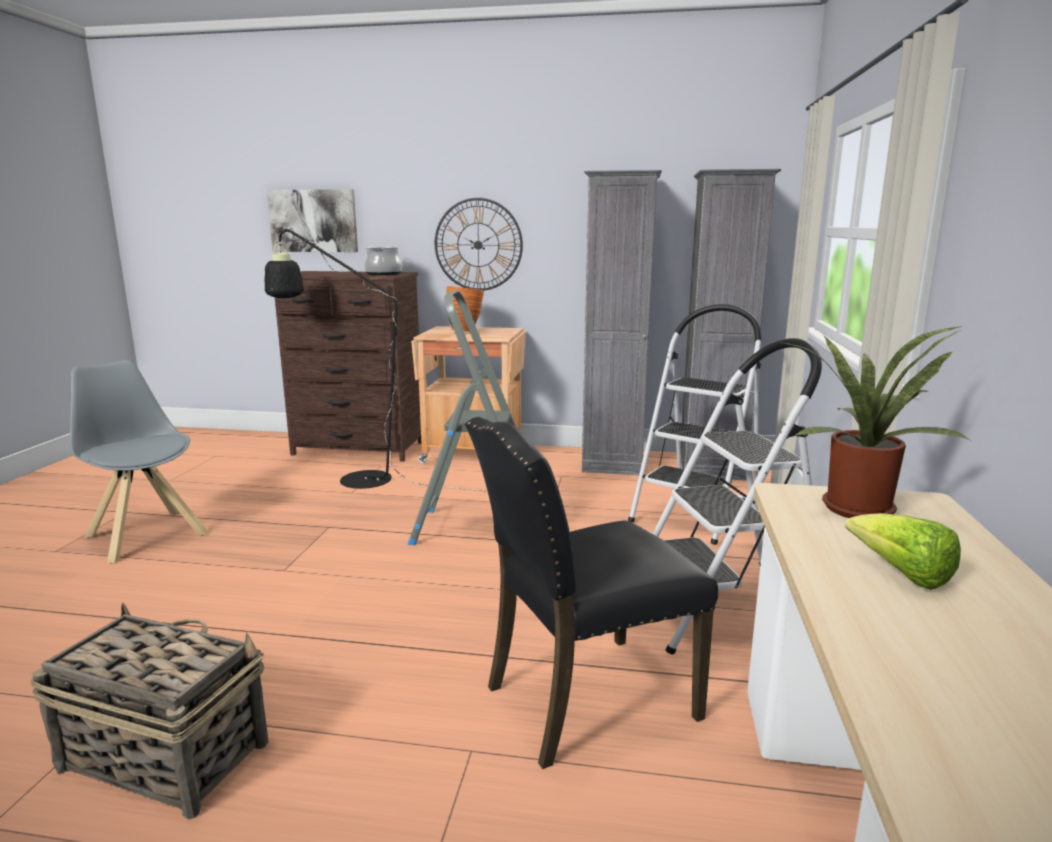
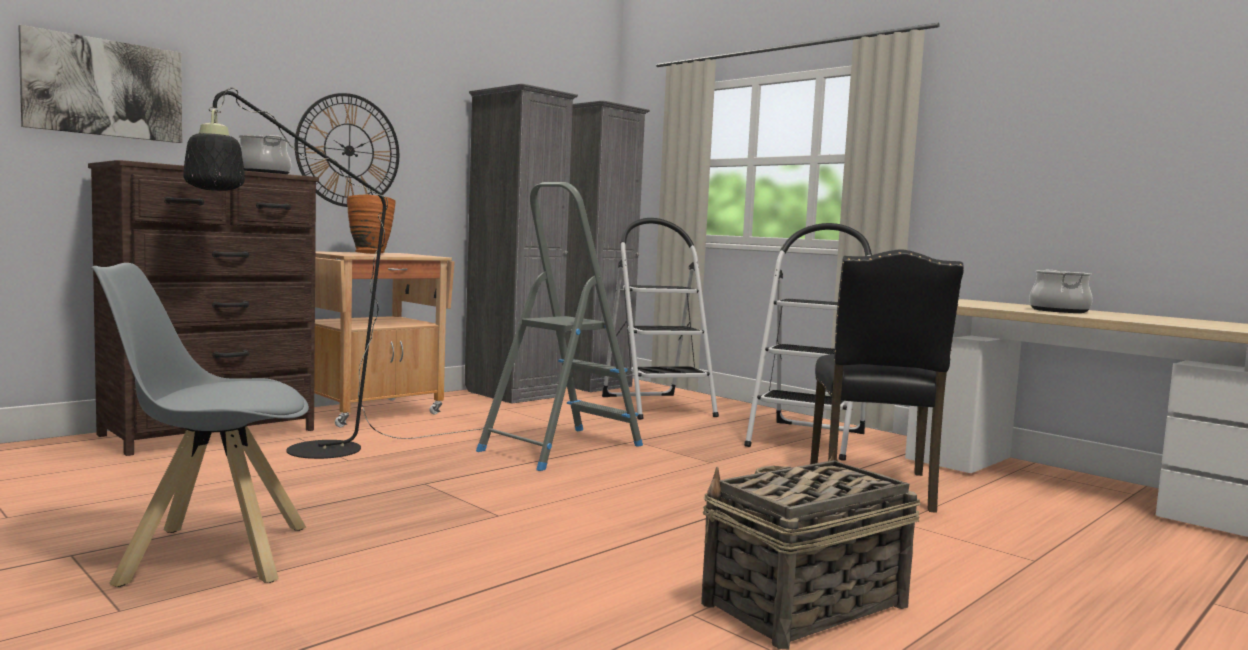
camera: 55 degrees left, 10 degrees down
(858, 507) = (970, 302): potted plant -> none
(901, 574) = (1059, 311): lettuce -> cooking pot

